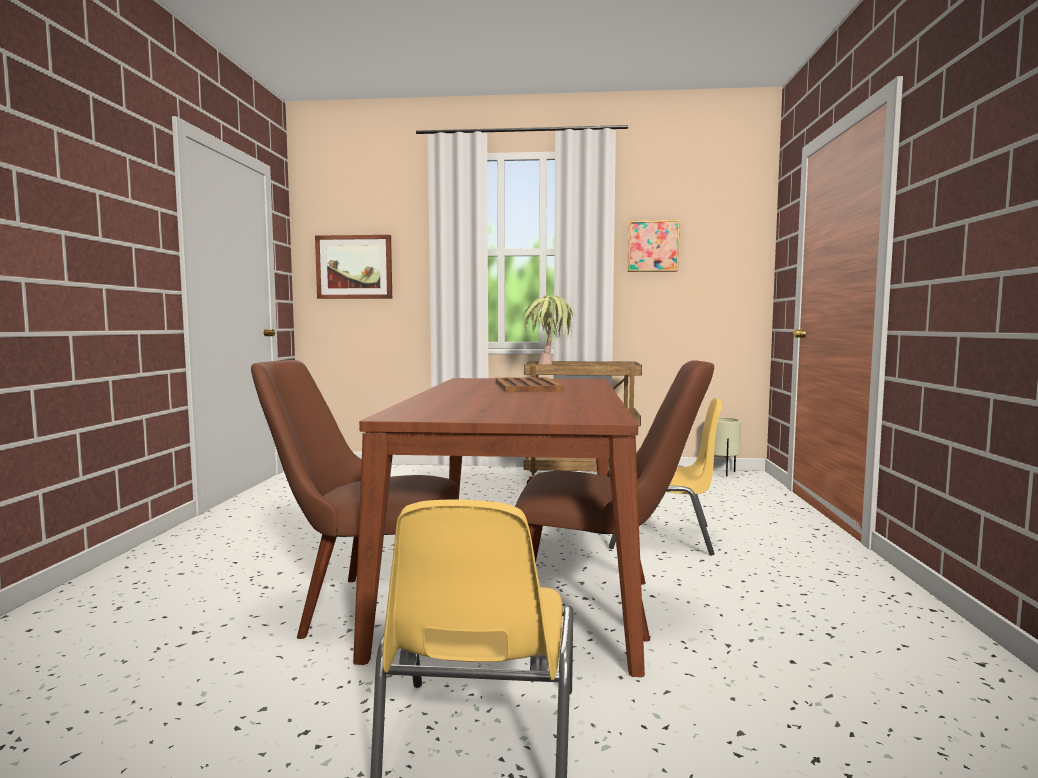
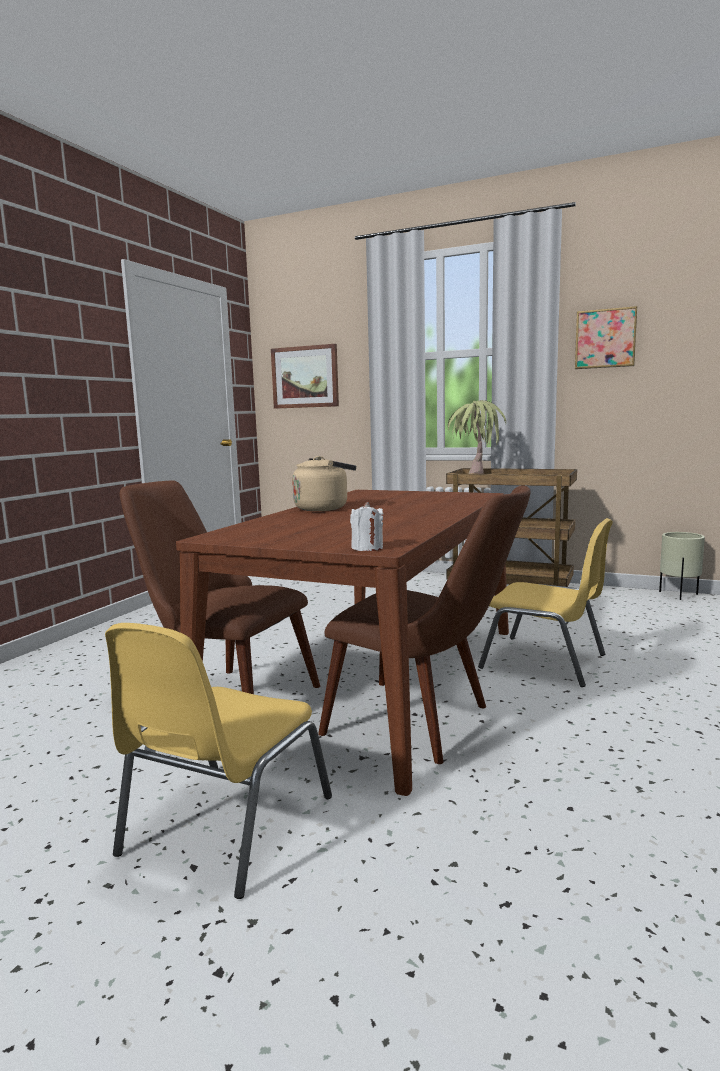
camera: 20 degrees right, 5 degrees up
(459, 391) = (324, 508): none -> beige kettle
(527, 386) = (400, 503): brown tray -> none
(590, 419) = (367, 548): none -> white candle

